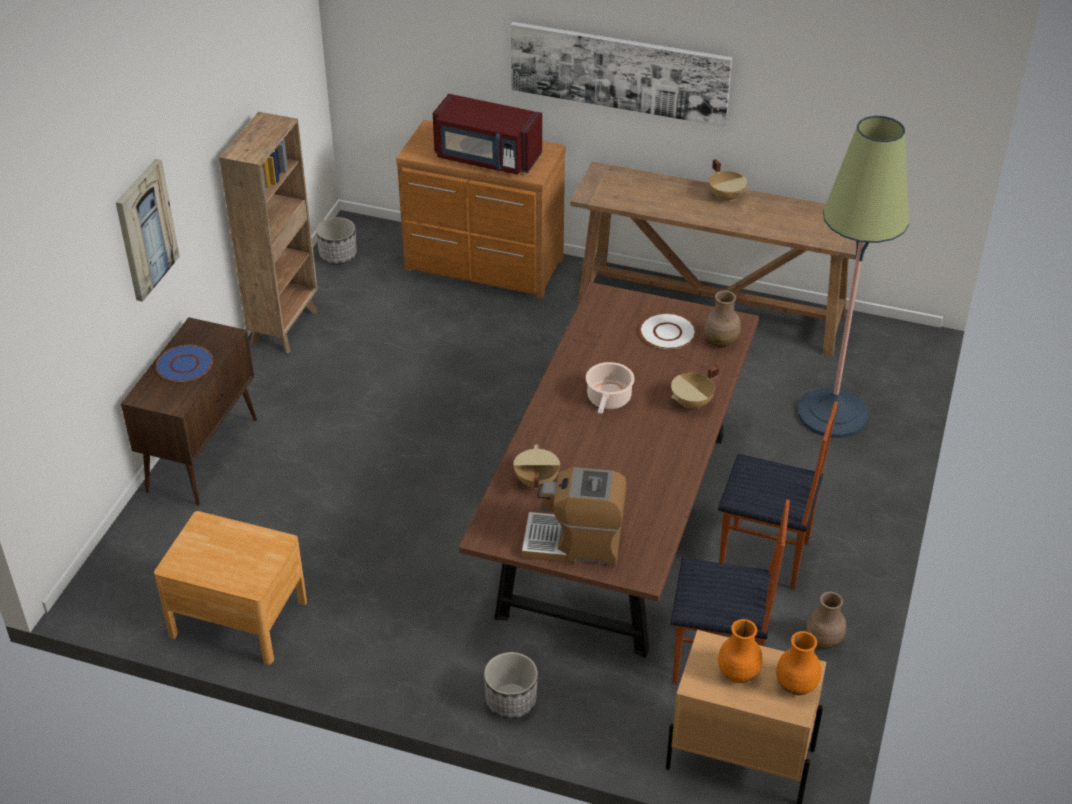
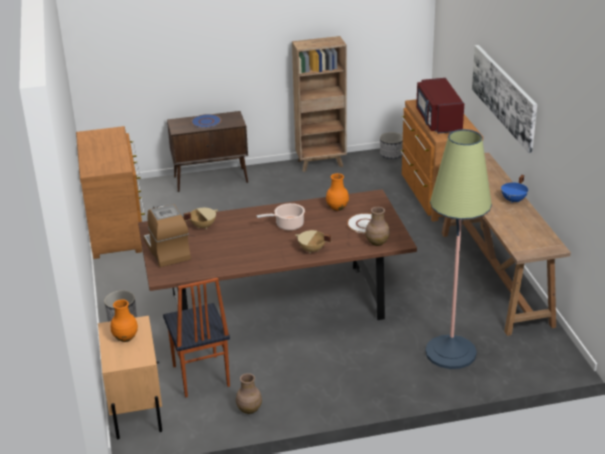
camera: 60 degrees right, 10 degrees down
(145, 230) = (217, 46): picture -> none
(238, 618) = (117, 229): brown nightstand -> brown dresser
(726, 196) = (514, 200): beige cooking pot -> blue cooking pot
(764, 558) = (297, 366): chair -> none
(796, 686) = (130, 359): orange vase -> orange vase (337, 208)

